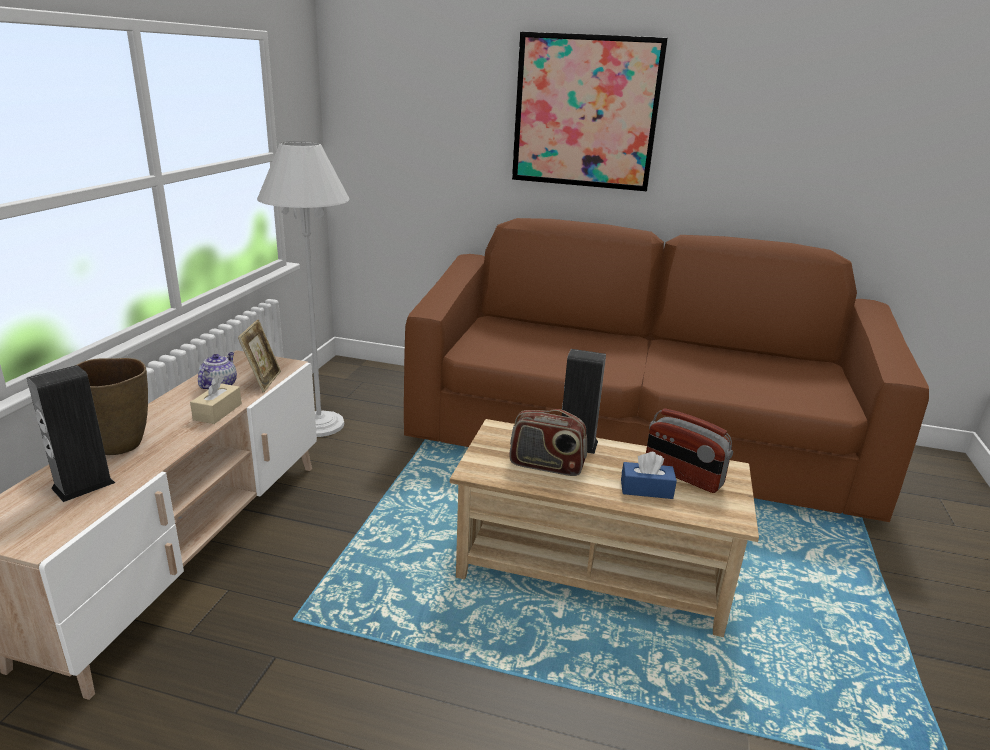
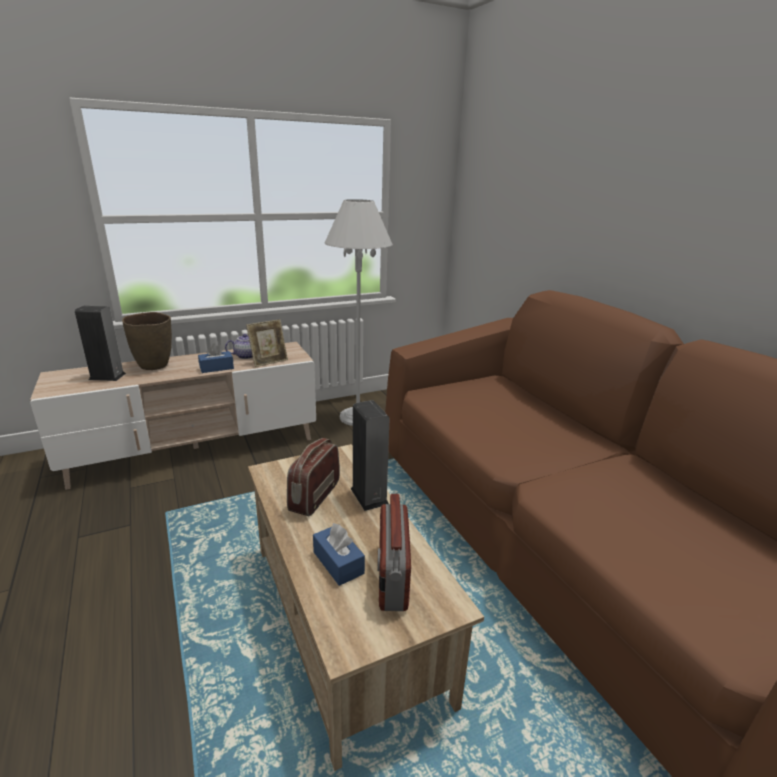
camera: 50 degrees right, 0 degrees up
(217, 412) = (216, 368): beige tissue box -> blue tissue box
(546, 465) = (314, 496): radio -> radio turned 45 degrees clockwise
(585, 112) = (632, 183): picture -> none

